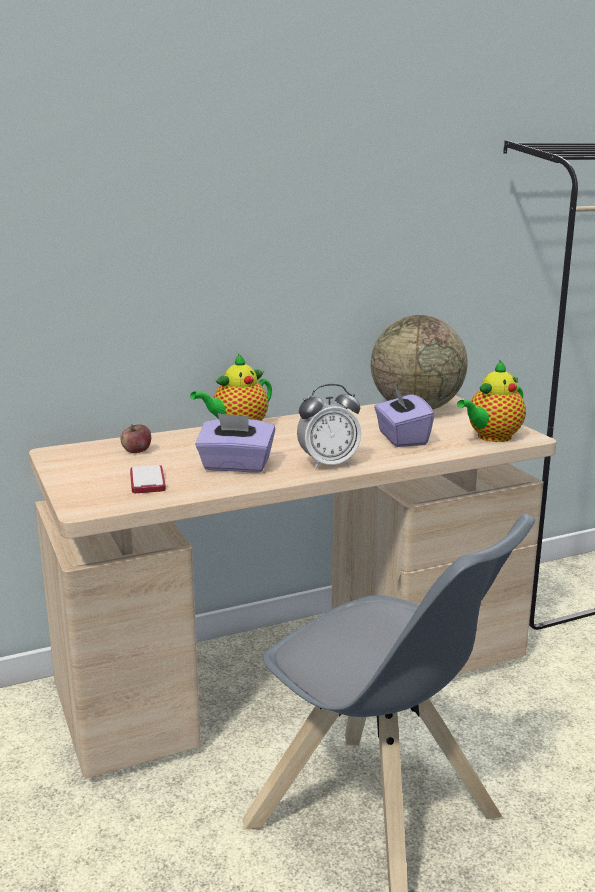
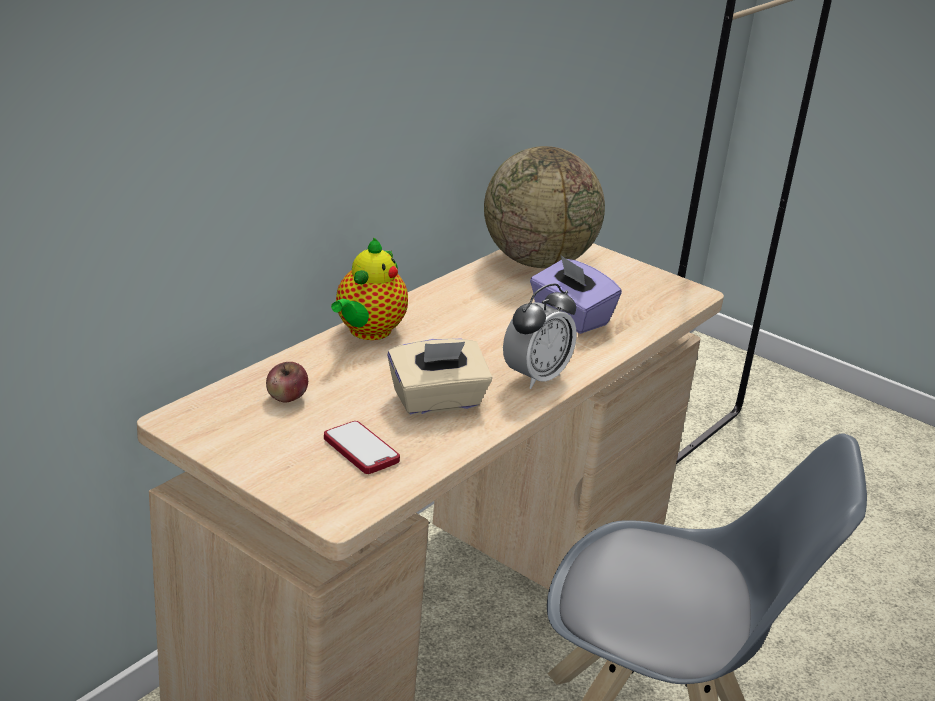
camera: 30 degrees left, 10 degrees up
(236, 466) = (437, 401): purple tissue box -> beige tissue box
(491, 437) = (659, 299): teapot -> none

